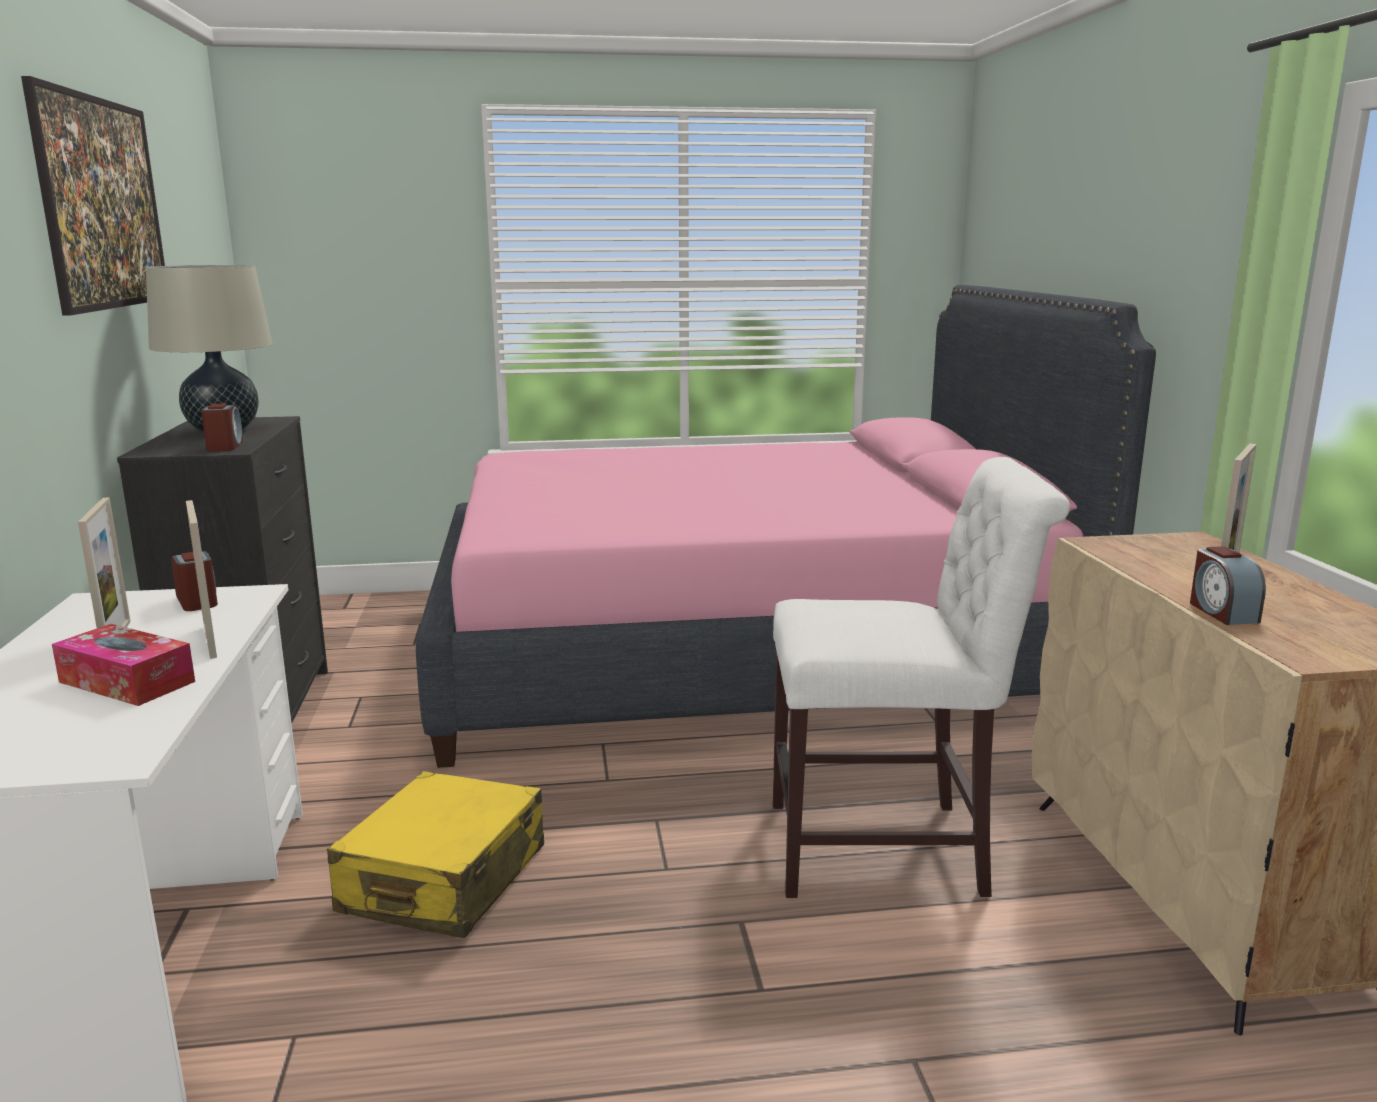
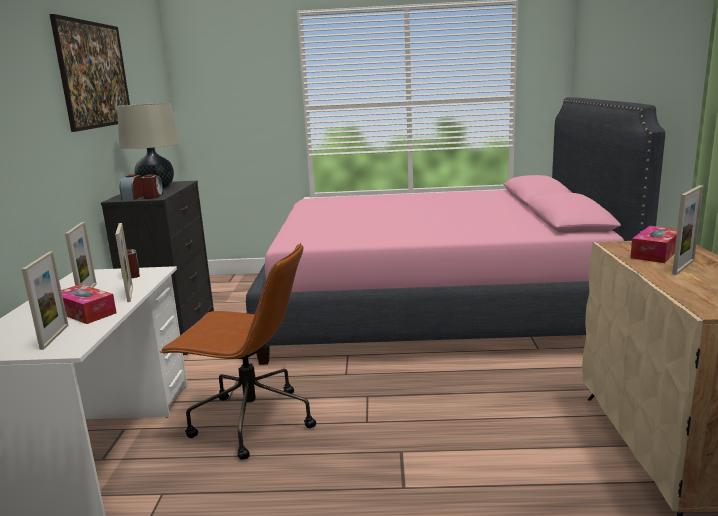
camera: 10 degrees right, 0 degrees up
(76, 735) = (54, 337): none -> picture frame
(443, 880) = (250, 422): yellow suitcase -> brown office chair
(889, 849) = (493, 417): white chair -> none
(1169, 557) = (655, 253): none -> tissue box
(1221, 612) = (671, 284): alarm clock -> alarm clock (132, 197)

